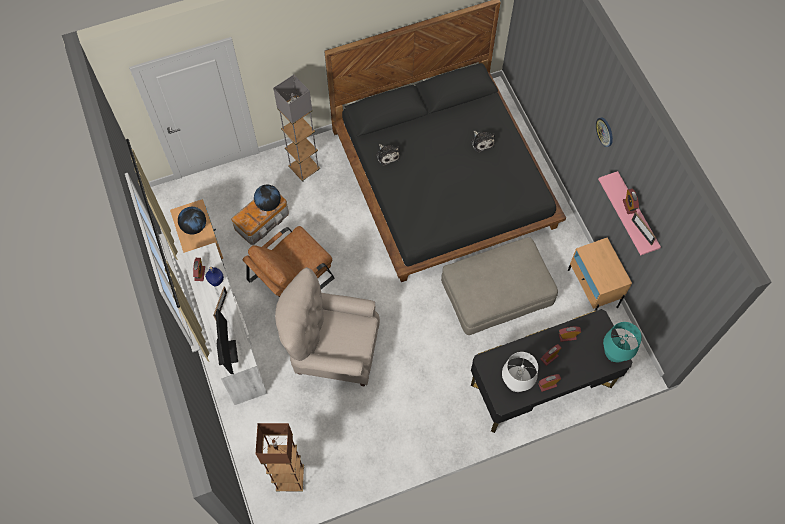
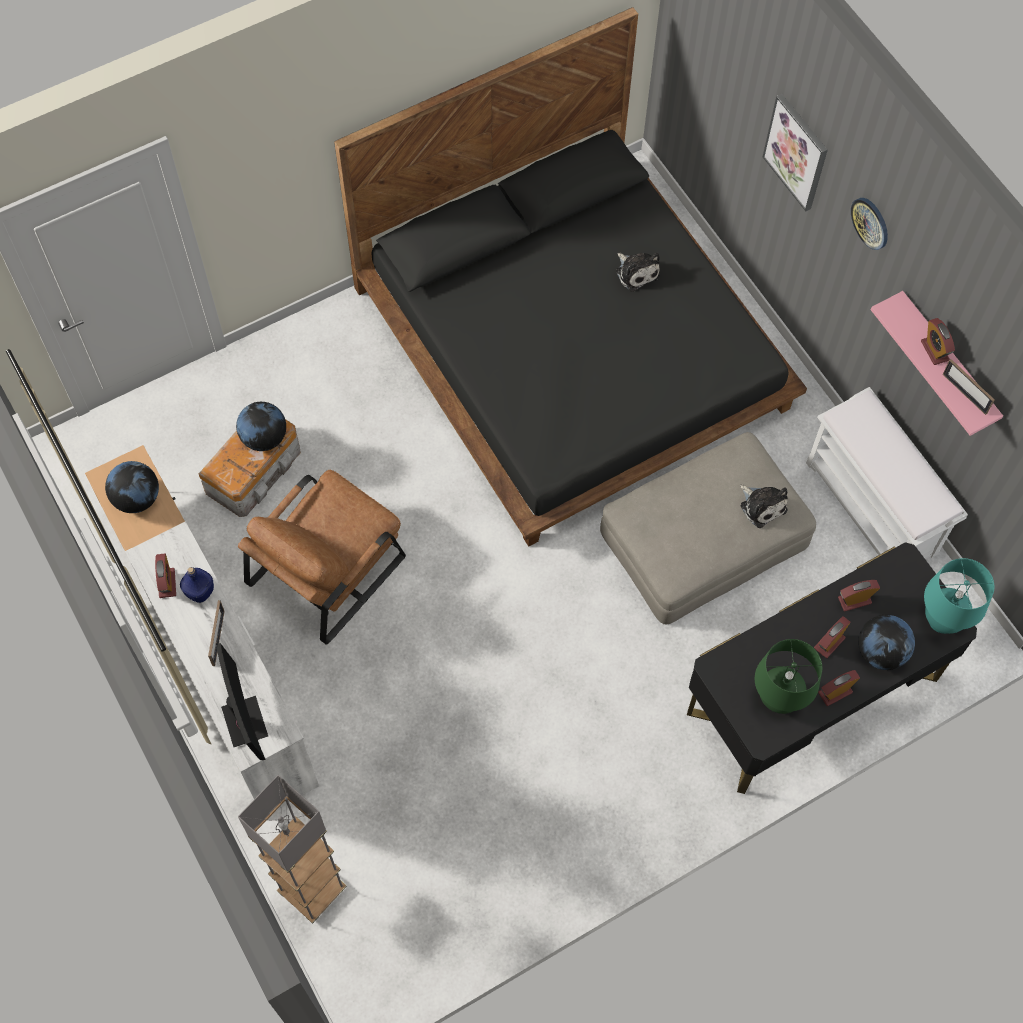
camera: 10 degrees left, 0 degrees up
(290, 478) = (389, 936): brown floor lamp -> none
(304, 169) = (315, 365): grey floor lamp -> grey floor lamp (312, 890)
(332, 350) = (426, 689): beige armchair -> none
(387, 155) = (469, 319): plush toy -> plush toy (762, 505)
(516, 383) = (778, 698): white table lamp -> green table lamp
(572, 88) = (796, 152): none -> picture
(576, 366) = (880, 652): none -> globe
(592, 288) = (872, 509): beige nightstand -> white bench

